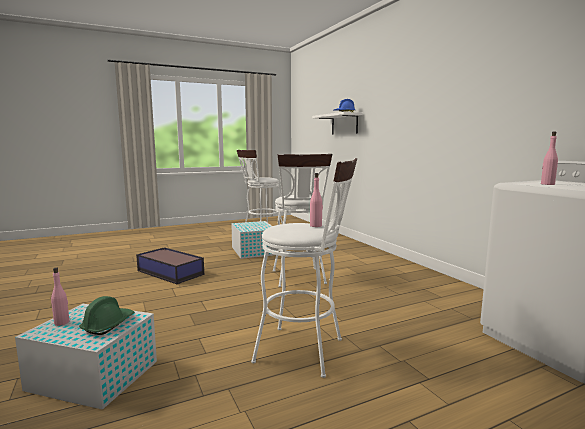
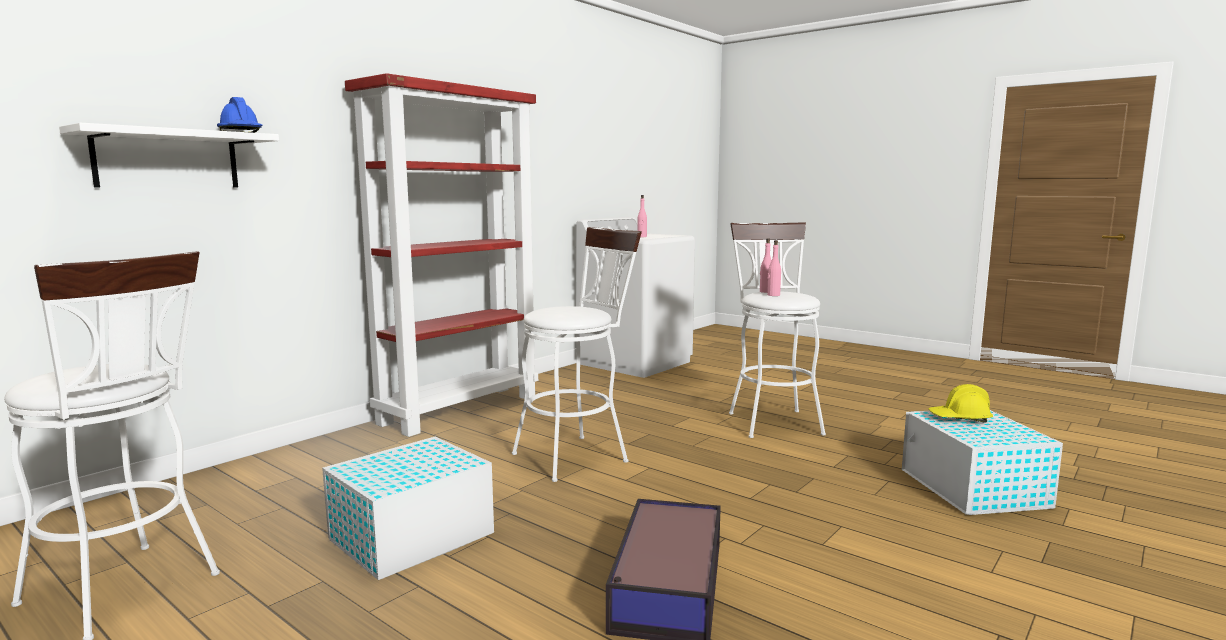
camera: 115 degrees left, 0 degrees up
(62, 322) = (1007, 436): pink bottle -> pink bottle (773, 295)
(108, 325) = (960, 418): green hard hat -> yellow hard hat
(398, 266) = (460, 409): none -> red bookcase

